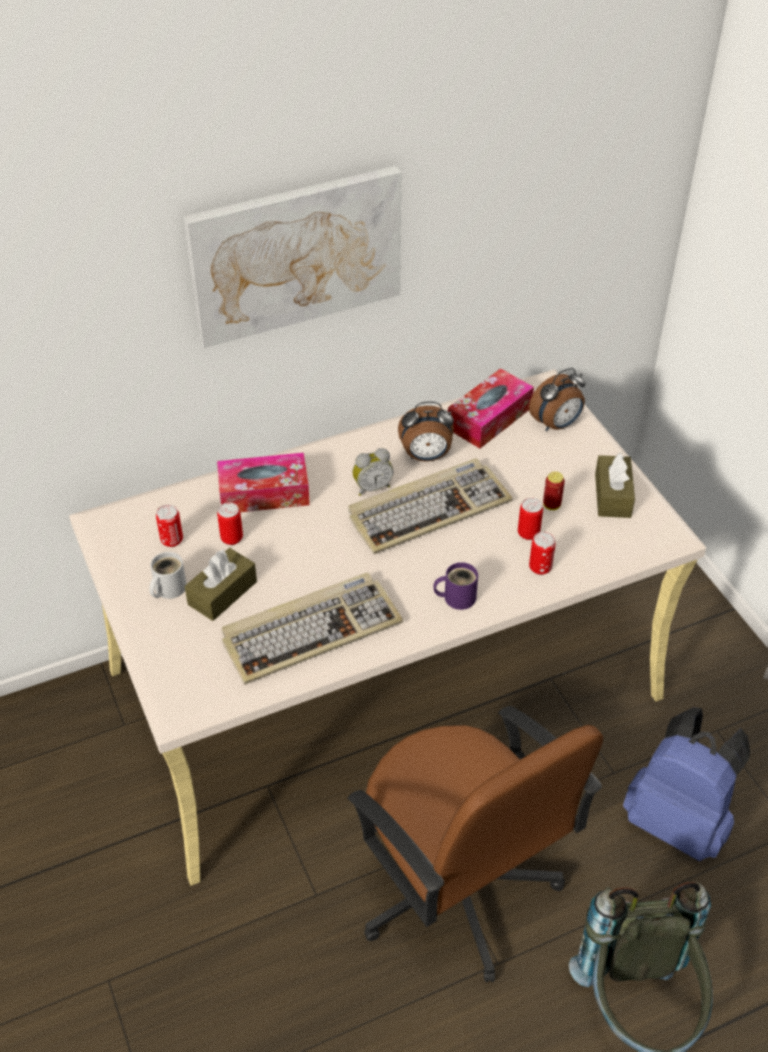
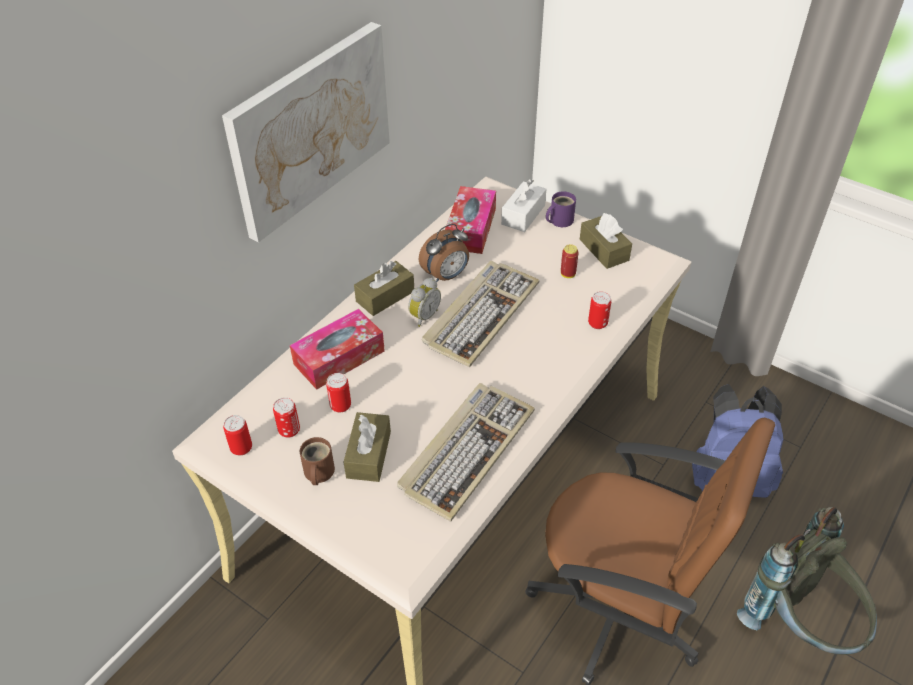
camera: 30 degrees left, 0 degrees up
(167, 588) = (317, 473): white mug -> brown mug
(351, 453) = (385, 296): none -> brown tissue box
(456, 597) = (556, 372): purple mug -> purple mug (559, 220)
(528, 533) = (568, 302): can -> can (241, 448)
(556, 425) = (523, 215): alarm clock -> white tissue box

